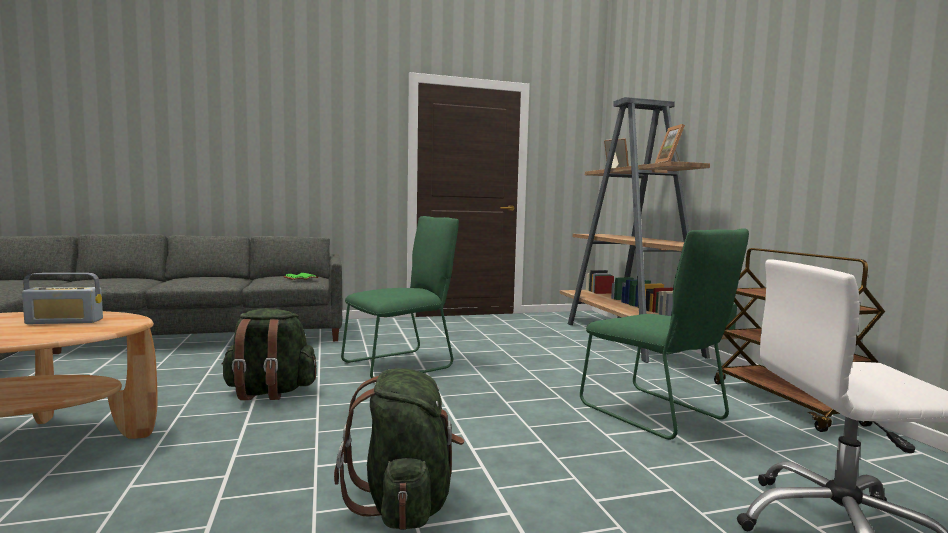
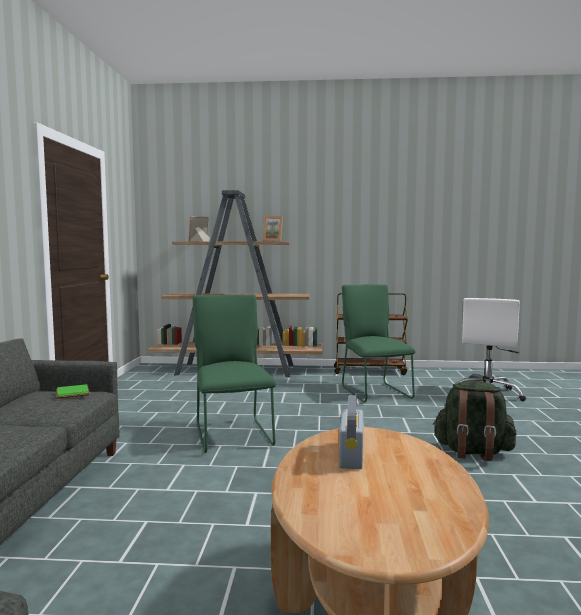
camera: 70 degrees left, 0 degrees up
(269, 392) = (271, 487): green backpack -> none
(657, 414) = (374, 392): green chair -> green chair turned 90 degrees counterclockwise

